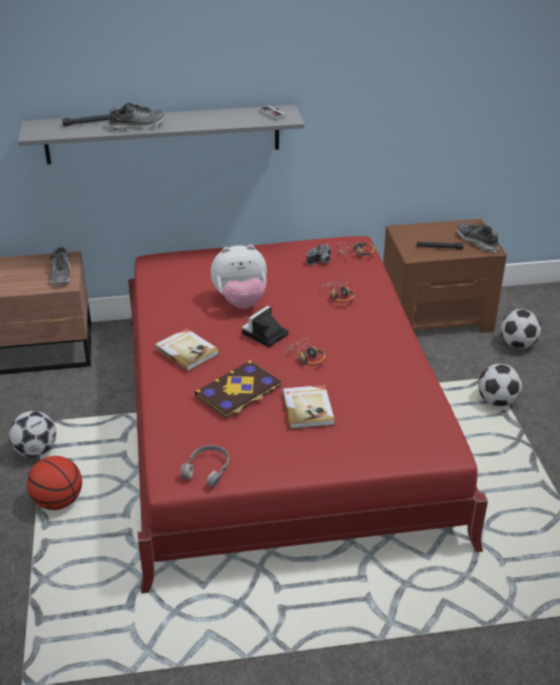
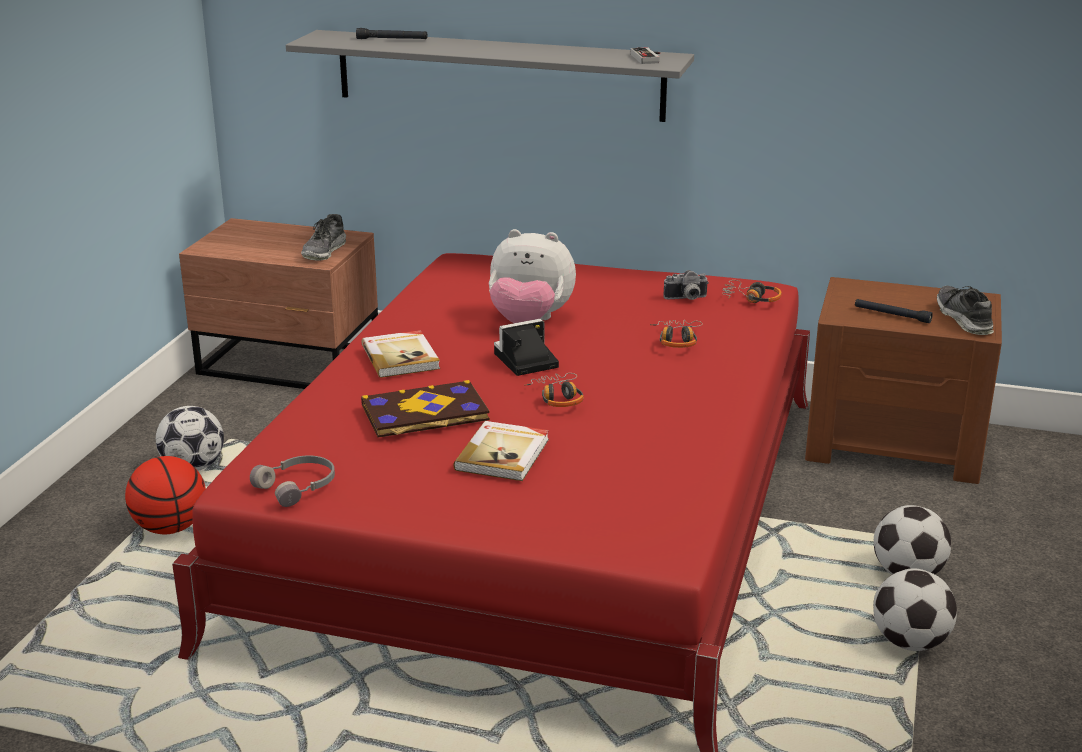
camera: 25 degrees right, 10 degrees down
(137, 126) = (448, 48): shoe -> none
(517, 344) = (1007, 510): football -> football (910, 642)

